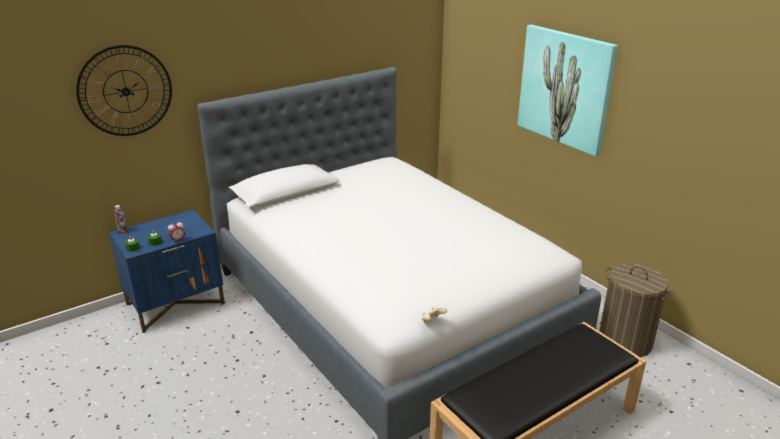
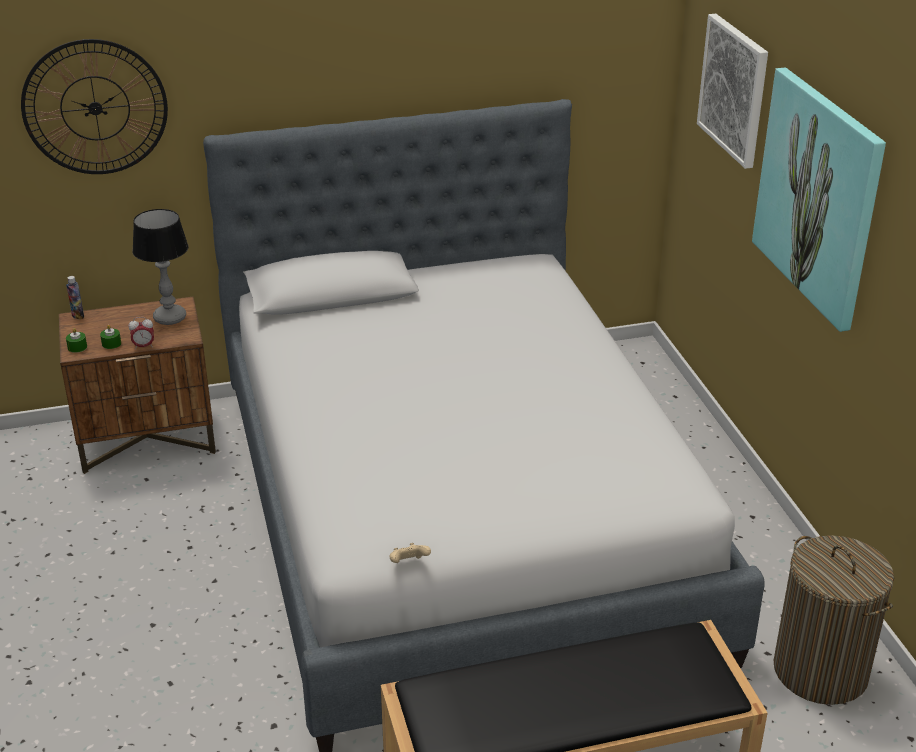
camera: 20 degrees right, 5 degrees up
(176, 304) = (148, 438): blue nightstand -> brown nightstand
(186, 222) = (170, 317): none -> table lamp
(490, 47) = (734, 89): none -> picture

